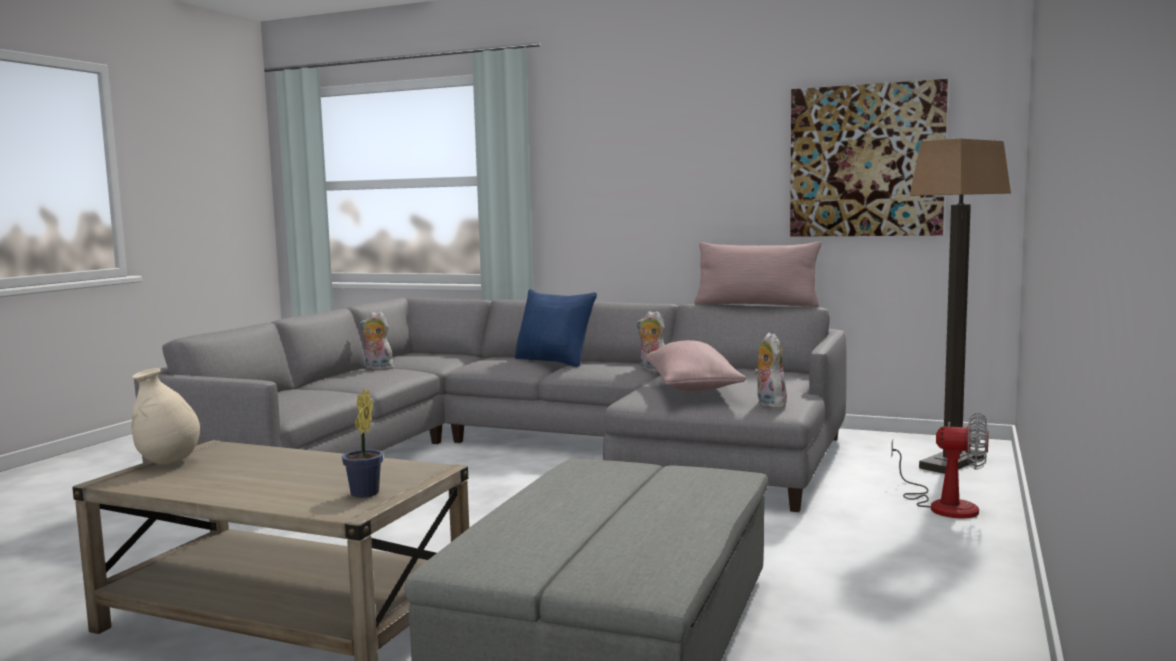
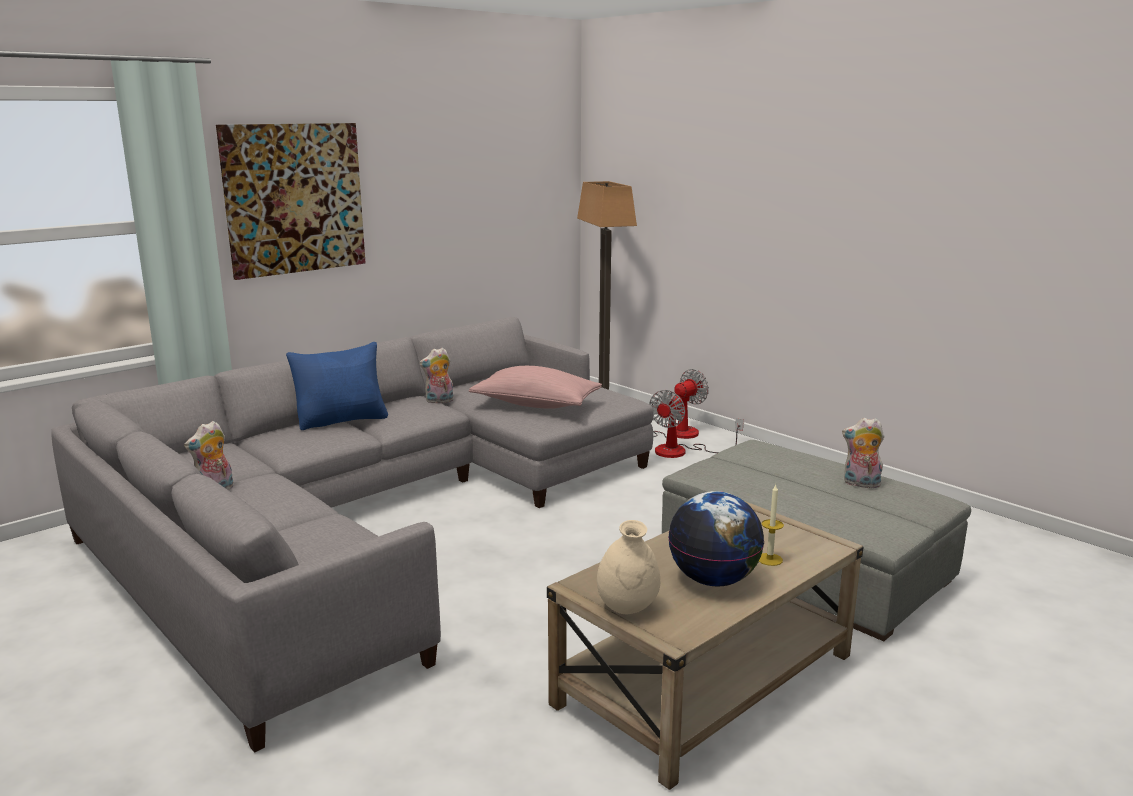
camera: 65 degrees left, 10 degrees up
(236, 479) = (714, 580): none -> globe
(296, 491) = (769, 559): none -> candle
(363, 495) = (794, 537): potted plant -> none
(756, 305) = (466, 324): pink pillow -> none
(768, 404) = (608, 400): plush toy -> plush toy (860, 484)
(866, 161) = (496, 191): picture -> picture (294, 199)
(885, 519) = (682, 451): none -> fan

